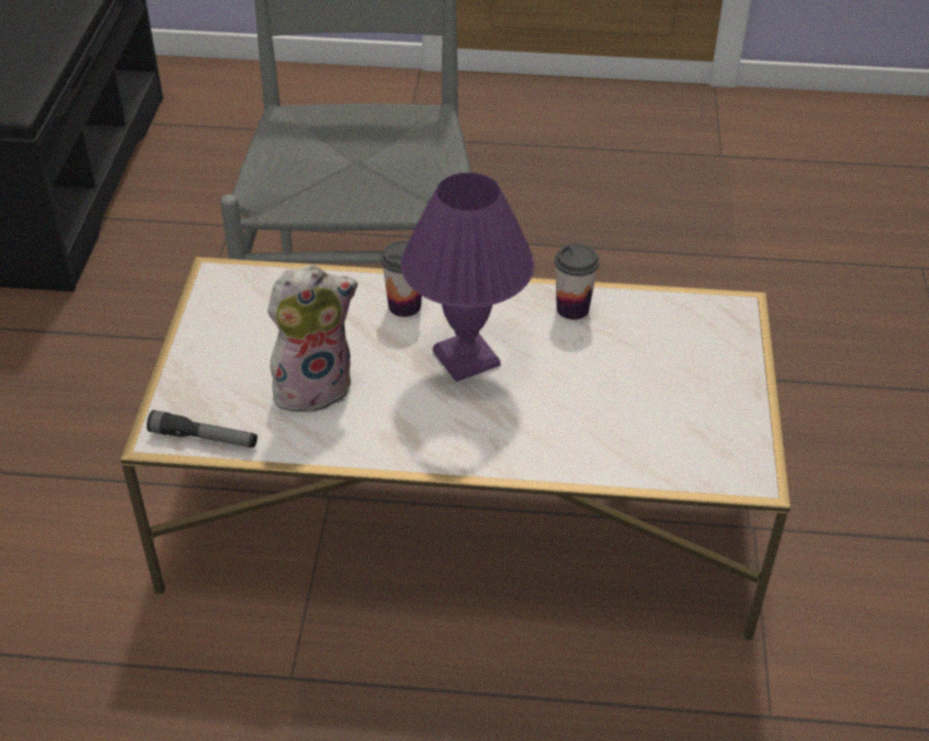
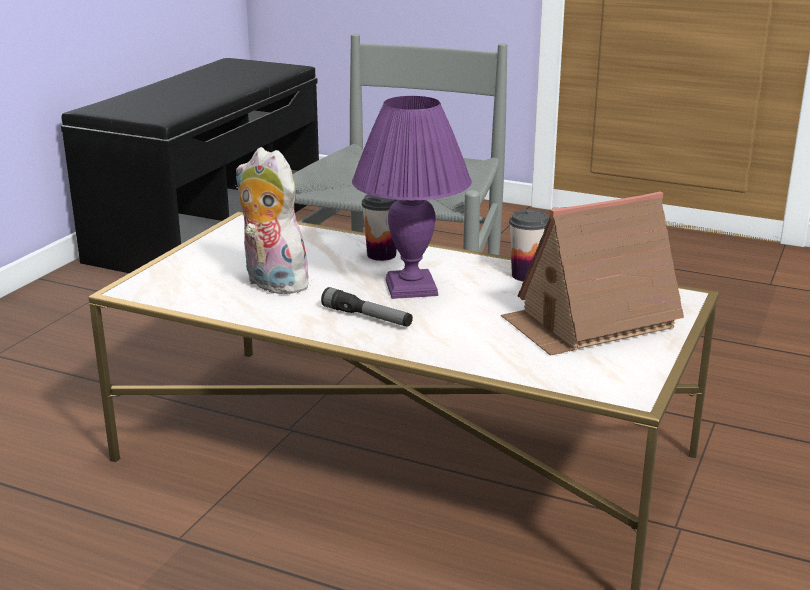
camera: 20 degrees right, 20 degrees down
(204, 438) = (160, 296): flashlight -> flashlight (367, 317)
(314, 386) = (271, 283): plush toy -> plush toy turned 135 degrees counterclockwise
(668, 373) = (589, 322): none -> toy house

